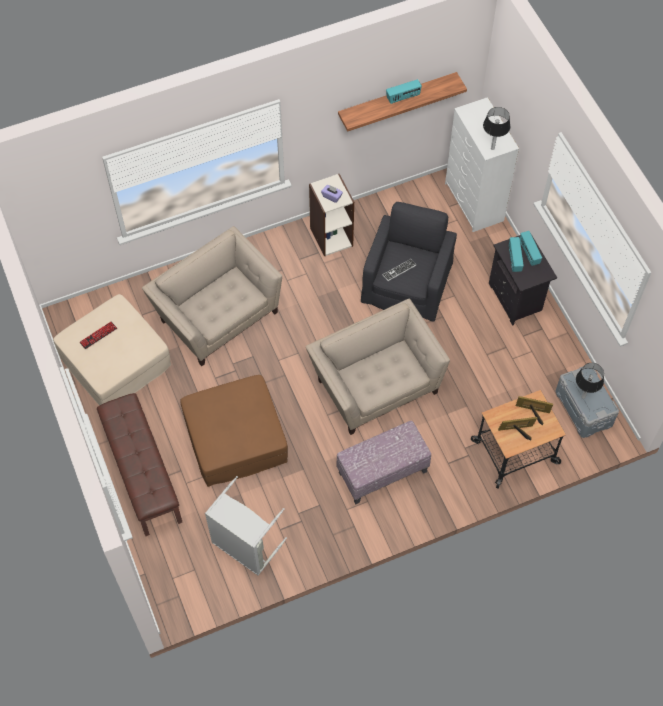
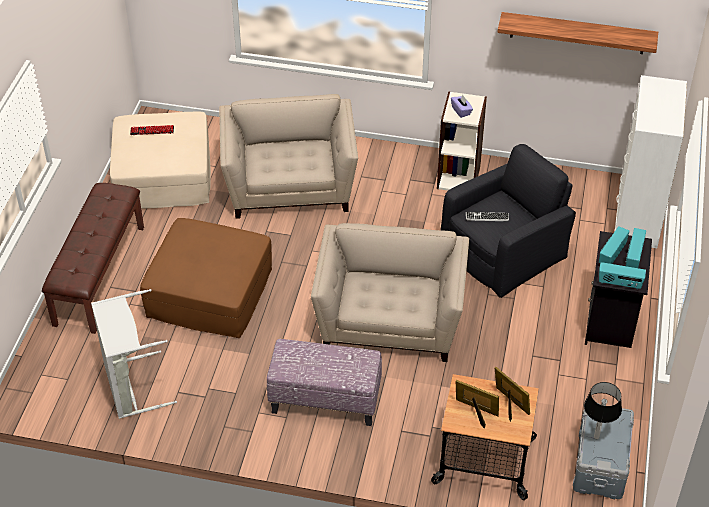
camera: 35 degrees right, 15 degrees down
(403, 97) = (580, 28): radio -> radio (619, 283)
(492, 148) = (652, 124): table lamp -> none

